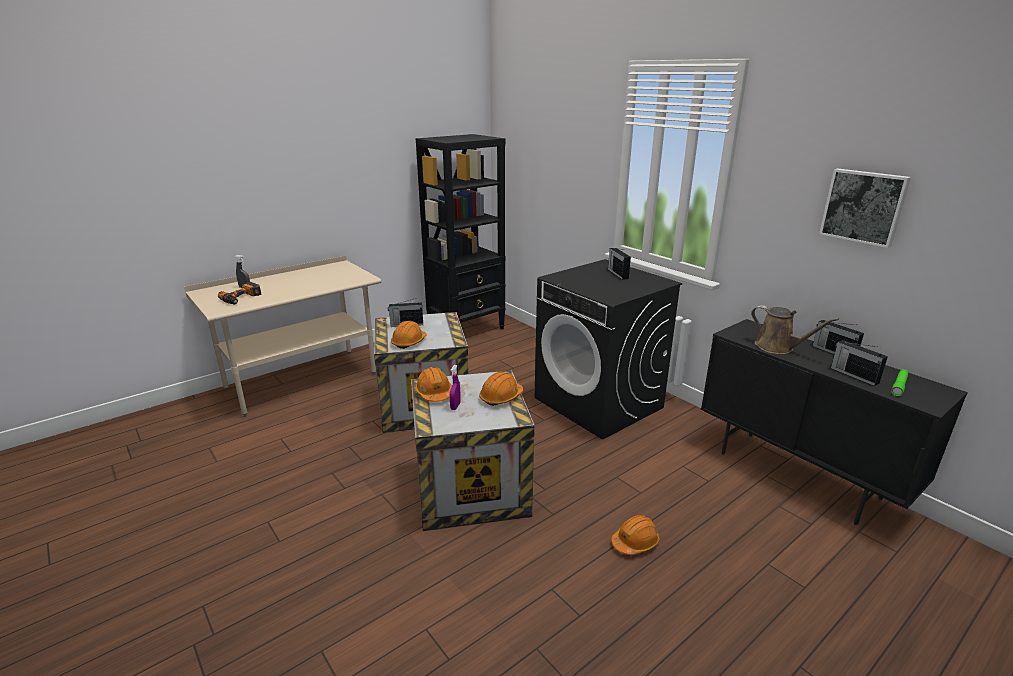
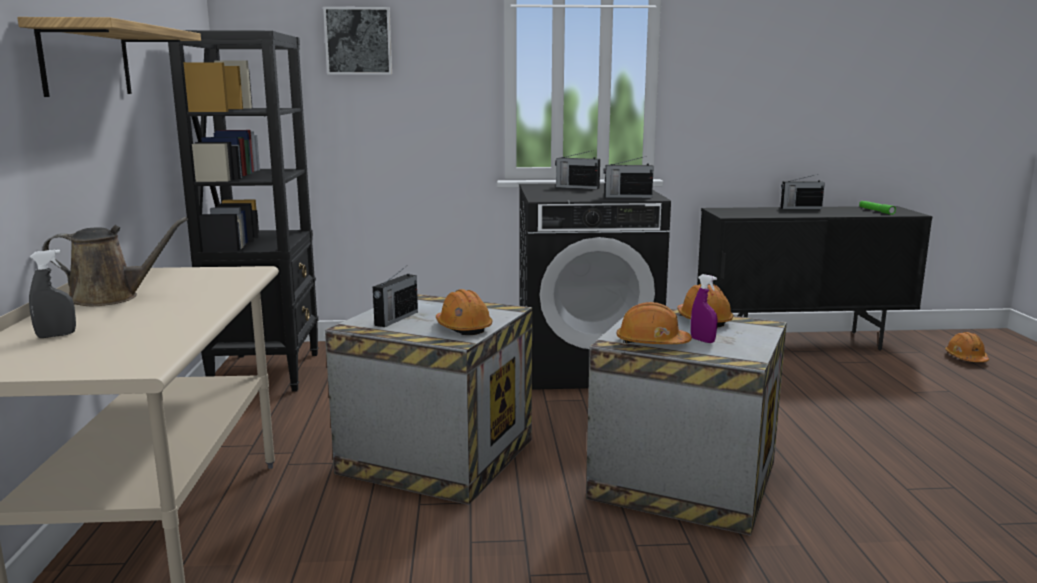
camera: 55 degrees left, 10 degrees down
(242, 298) = (122, 343): power drill -> none
(334, 164) = (87, 61): none -> shelf
(635, 542) = (853, 428): orange hard hat -> orange hard hat (966, 358)
(777, 347) = (775, 213): brown watering can -> brown watering can (111, 298)
(853, 375) = (848, 213): radio -> radio (627, 197)
(864, 206) = (796, 67): picture -> picture (358, 41)

